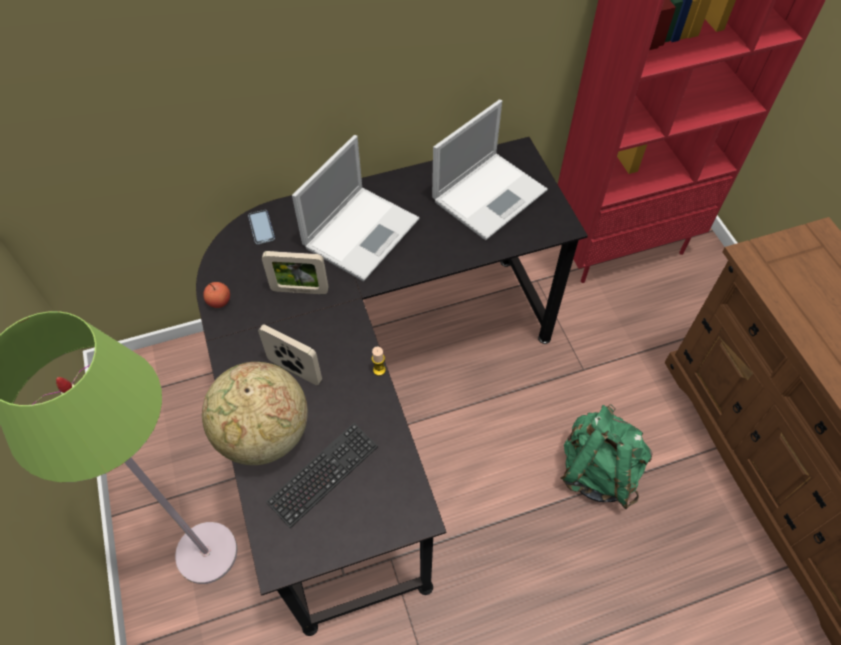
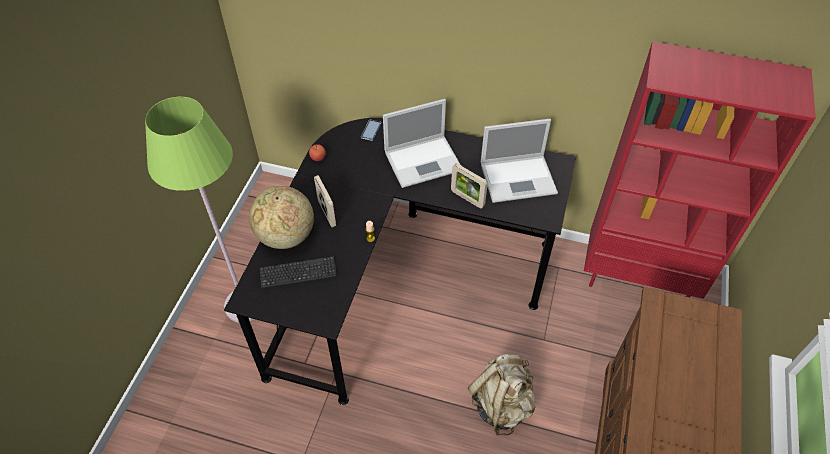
camera: 35 degrees right, 5 degrees down
(300, 290) = (363, 174): picture frame -> picture frame (467, 198)
(597, 470) = (501, 404): green backpack -> beige backpack

